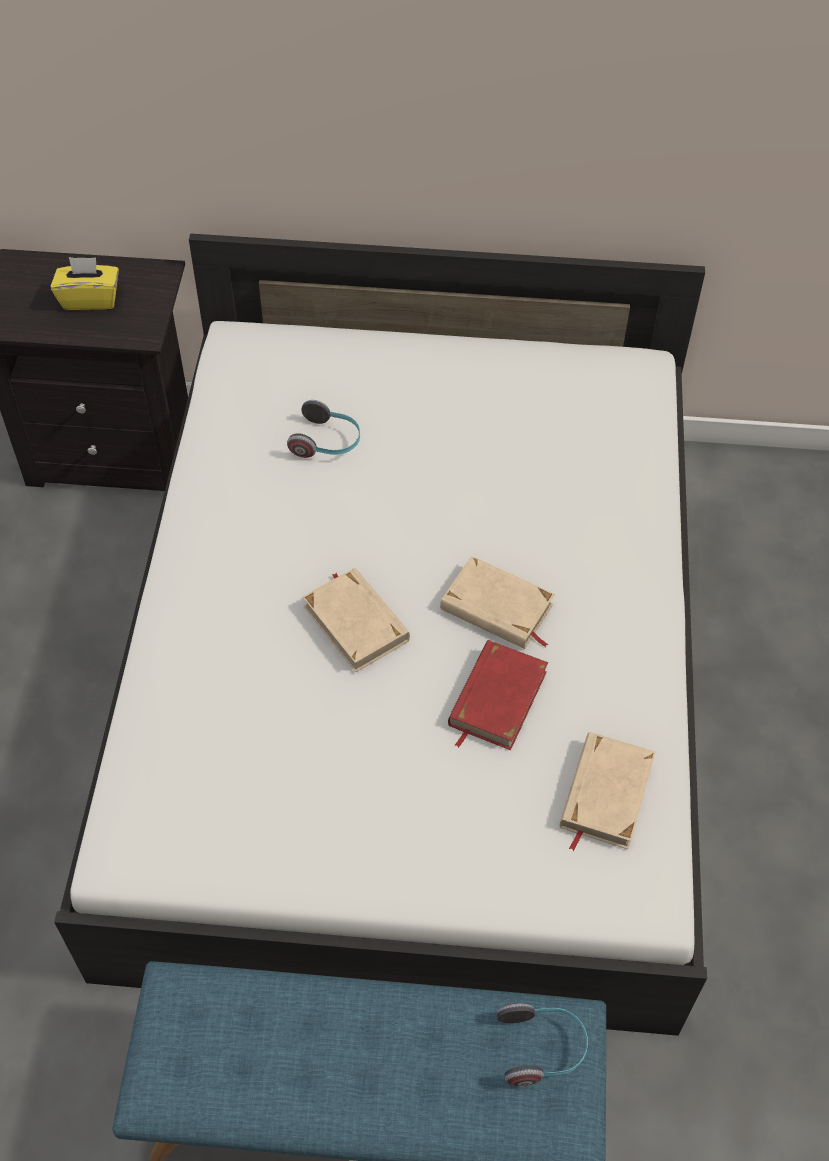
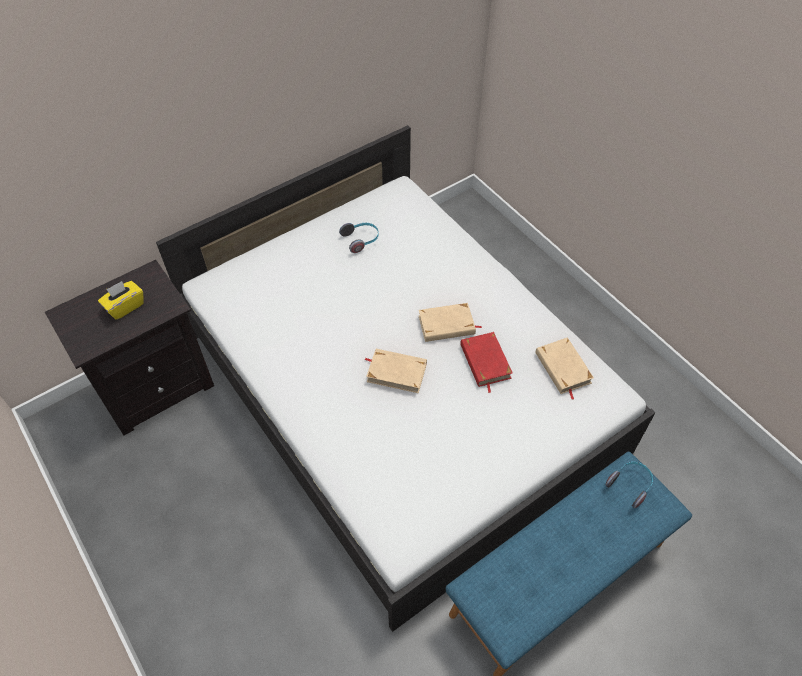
camera: 40 degrees left, 0 degrees up
(327, 442) = (301, 303): headphones -> headphones (361, 240)

